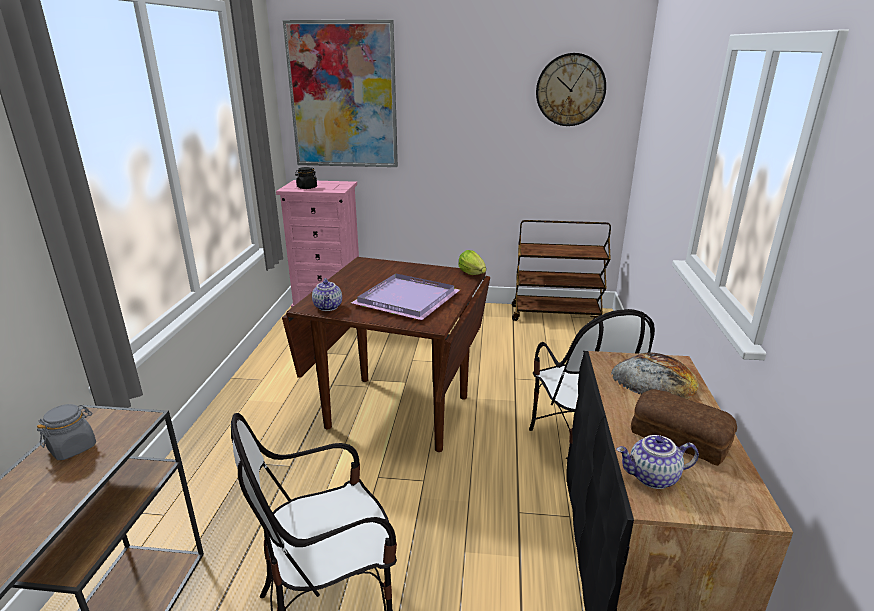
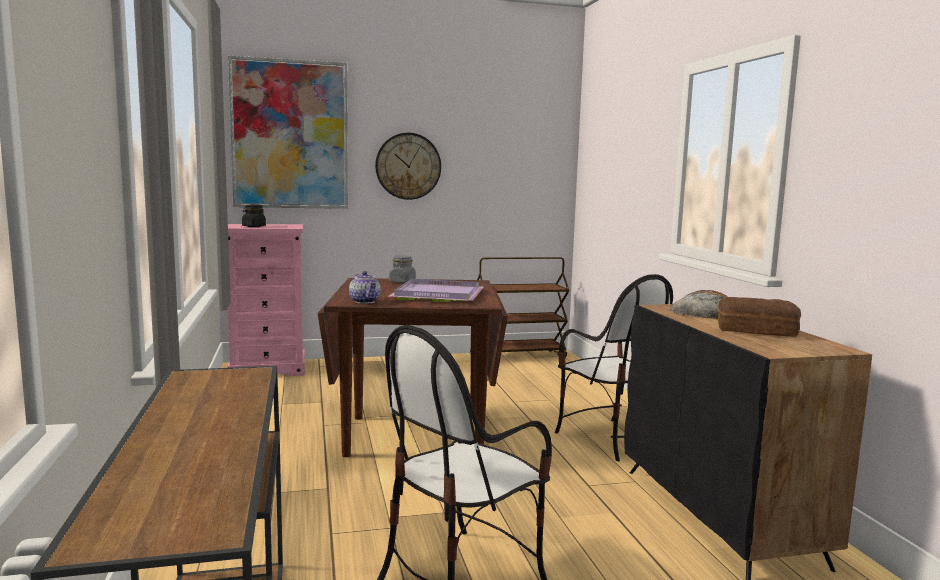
camera: 20 degrees left, 15 degrees down
(73, 447) = (202, 390): grey jar -> grey jar (402, 282)
(473, 274) = (481, 282): lettuce -> none
(570, 90) = (515, 135): wall clock -> wall clock (408, 166)
(652, 478) = (760, 344): teapot -> none

